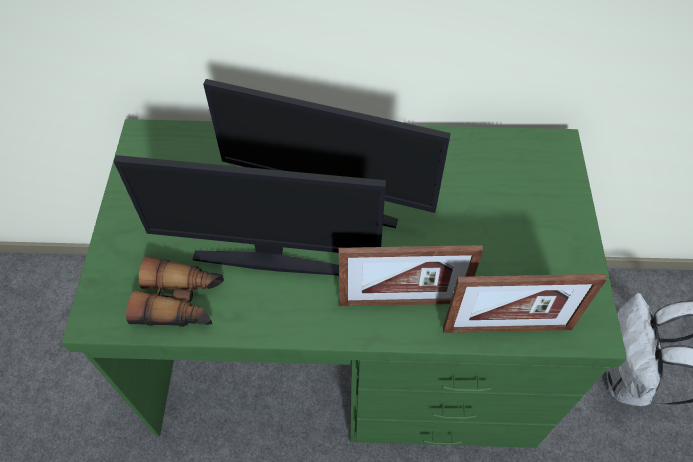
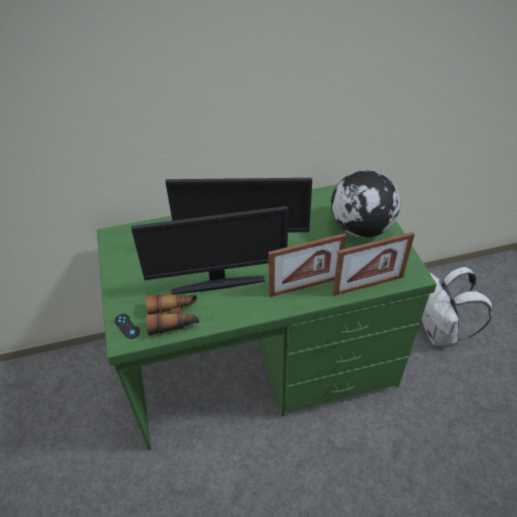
camera: 15 degrees left, 10 degrees down
(108, 297) = (127, 326): none -> black game controller
(532, 219) = (361, 228): none -> globe

